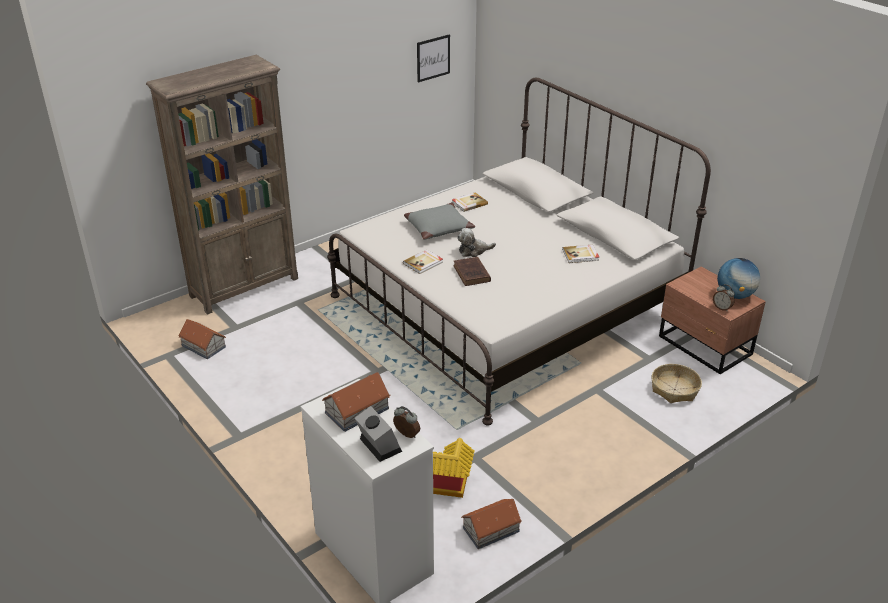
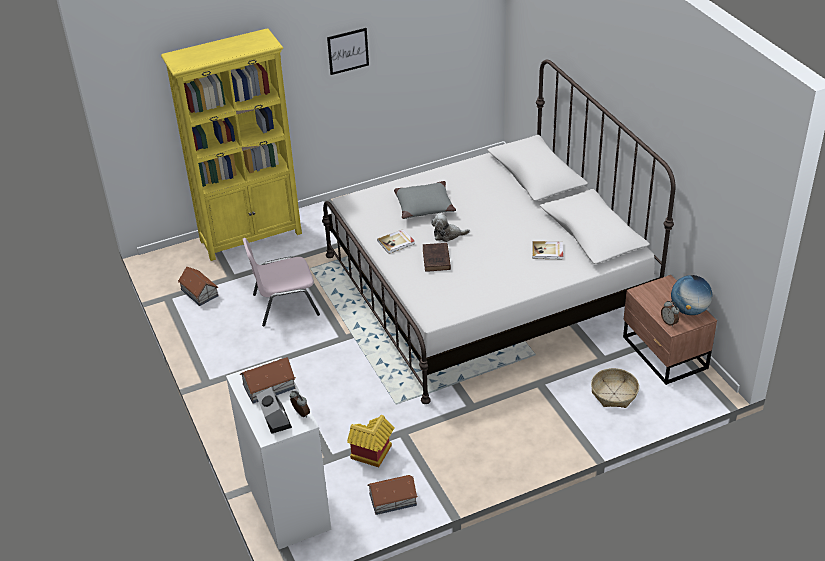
camera: 15 degrees right, 5 degrees up
(245, 287) = (251, 236): brown bookcase -> yellow bookcase
(301, 347) = (284, 304): none -> pink chair
(433, 58) = (457, 26): picture -> picture (348, 51)
(469, 203) = (463, 181): book -> none

